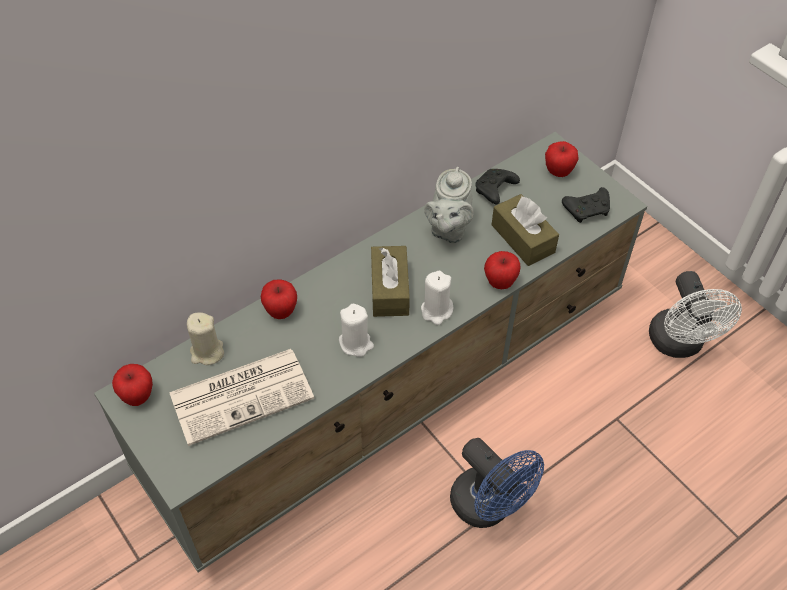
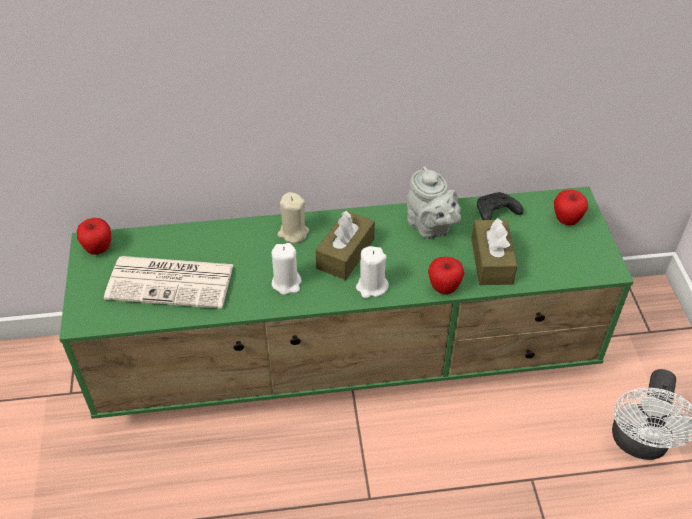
camera: 30 degrees right, 5 degrees down
(207, 352) = (170, 239): beige candle -> beige candle (293, 233)
(281, 311) = (247, 234): apple -> none
(395, 391) = (348, 362): grey tv stand -> green tv stand
(448, 229) = (430, 227): grey teapot -> grey teapot turned 75 degrees counterclockwise
(489, 507) = (363, 495): blue fan -> none
(587, 210) = (571, 262): black game controller -> none

